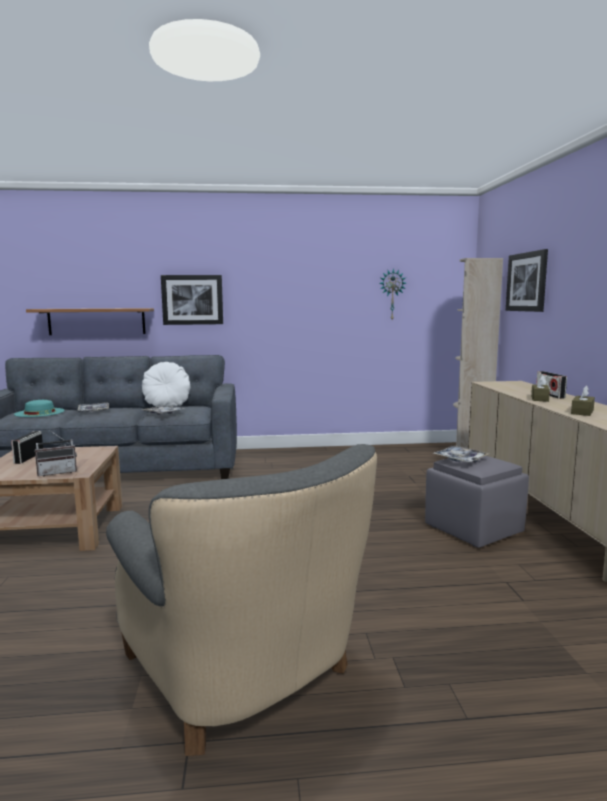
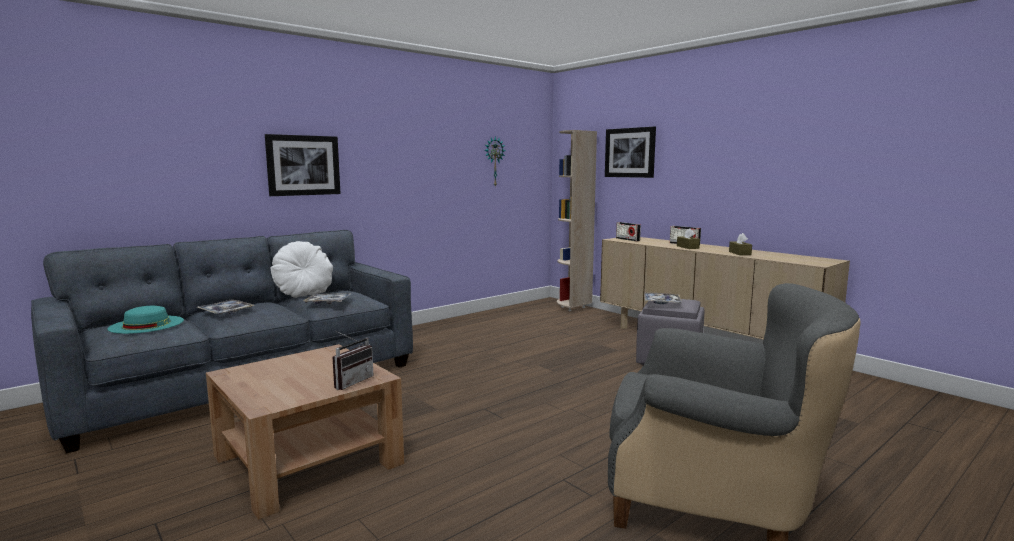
camera: 35 degrees left, 0 degrees up
(29, 457) = (262, 376): radio -> radio (627, 239)
(96, 321) = (177, 193): shelf -> none

